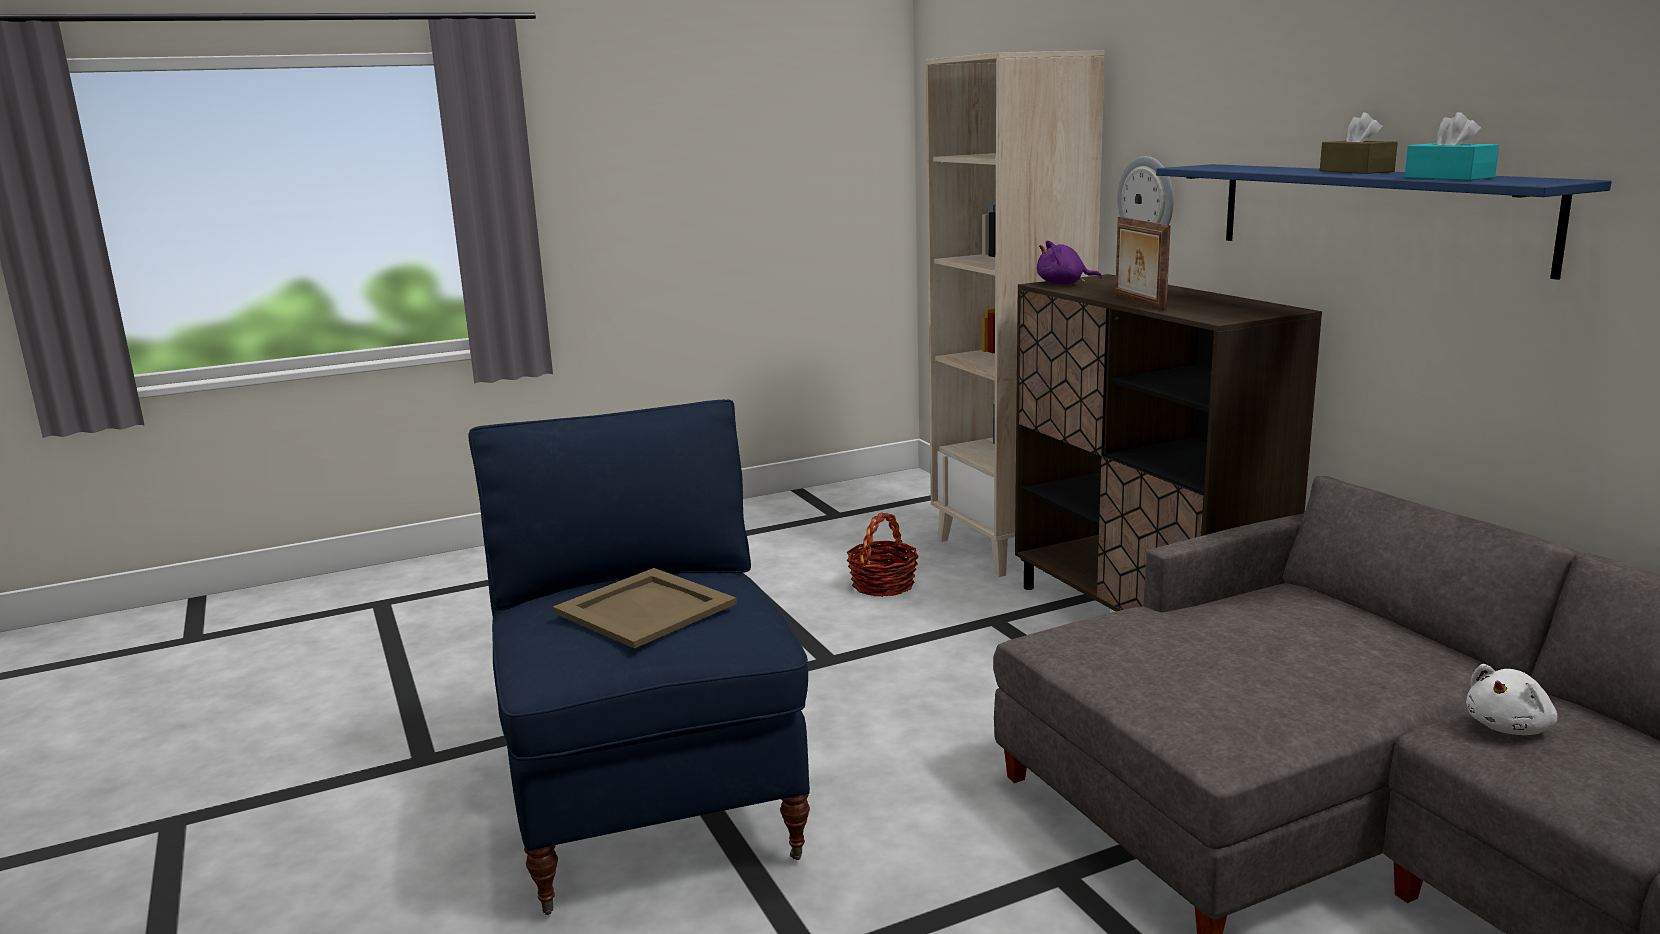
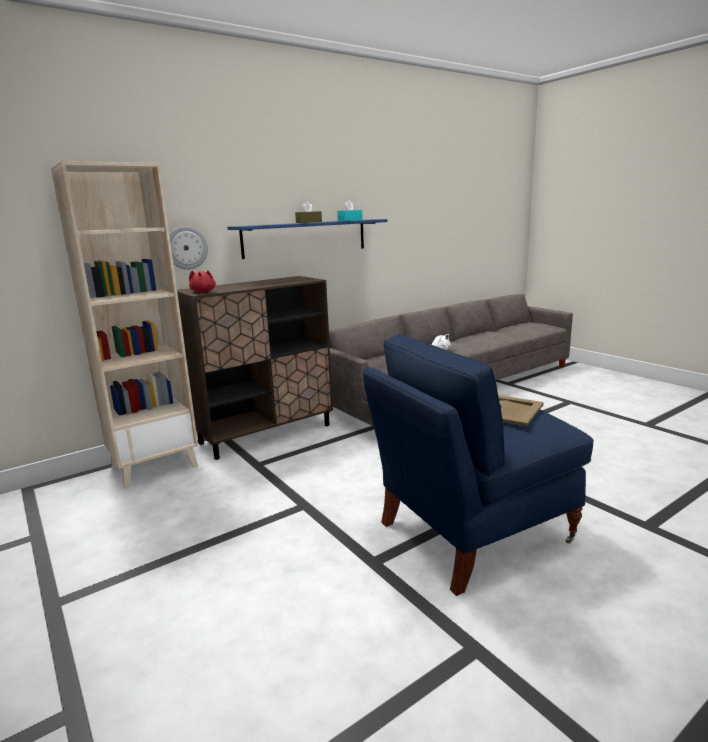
camera: 100 degrees left, 0 degrees up
(883, 585) = (197, 500): basket -> none
(1064, 284) = (203, 292): purple plush toy -> red plush toy
(1138, 303) = (270, 285): picture frame -> none

